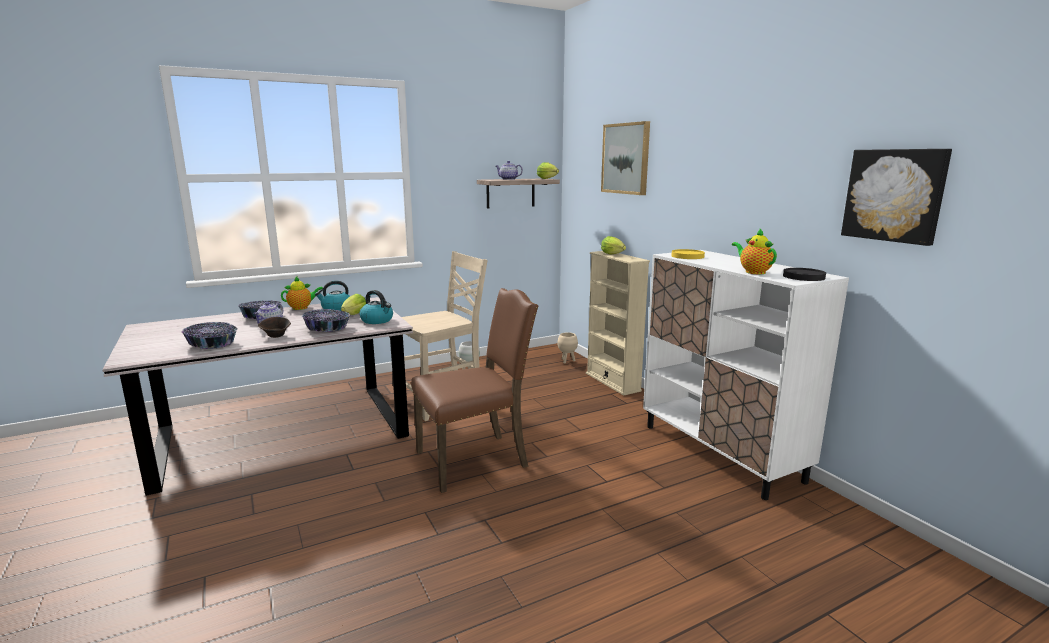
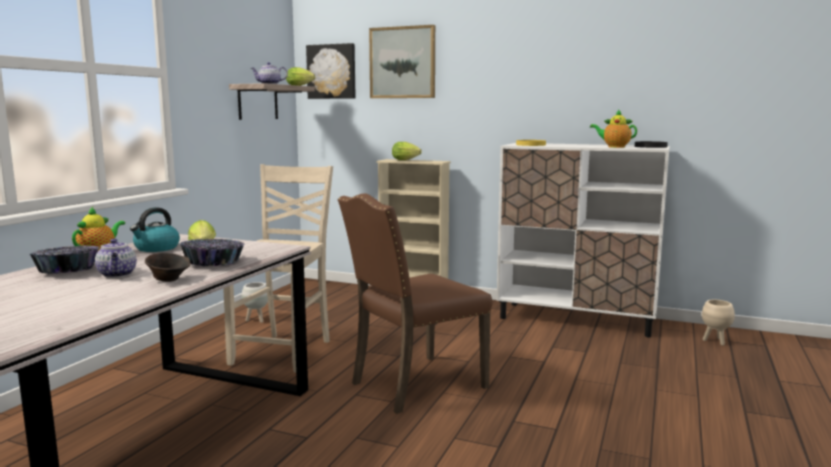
camera: 40 degrees left, 5 degrees down
(212, 344) = (97, 303): bowl -> none
(377, 320) = (252, 248): kettle -> none
(475, 460) = (414, 384): brown chair -> brown chair turned 150 degrees counterclockwise
(567, 361) = (341, 290): beige planter -> beige planter (715, 341)
(894, 195) = (698, 80): picture -> picture (332, 71)

